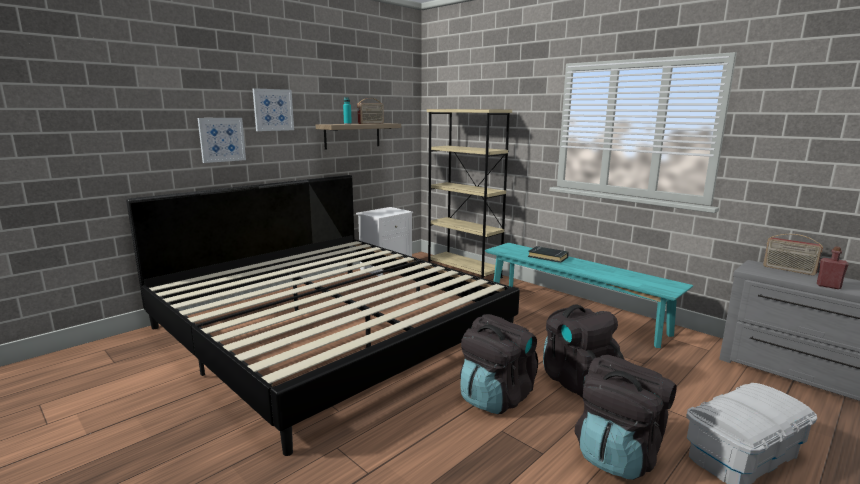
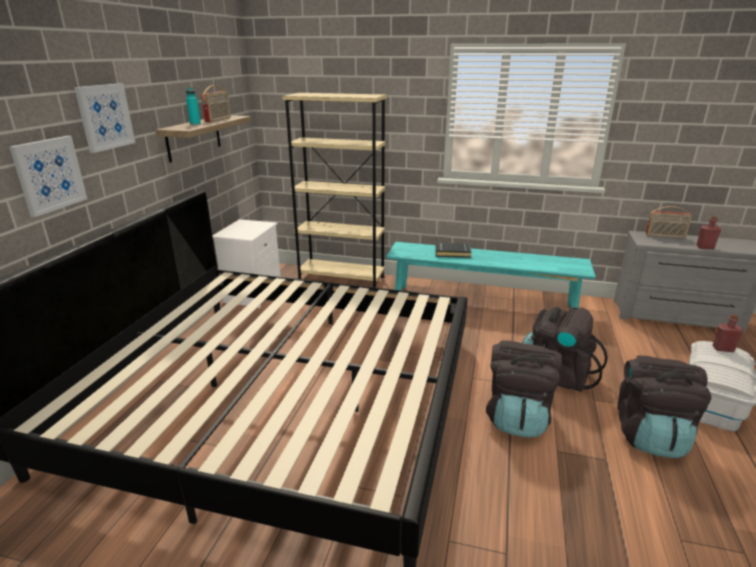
camera: 30 degrees left, 10 degrees up
(772, 394) = (723, 349): none -> red bottle

